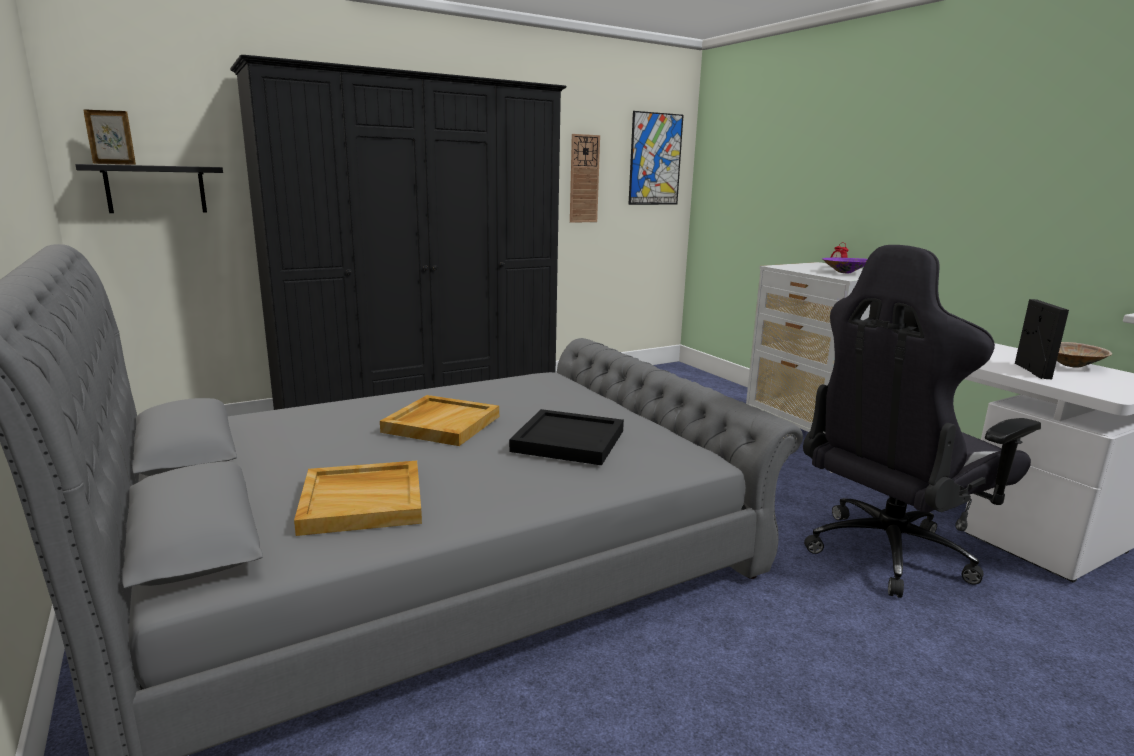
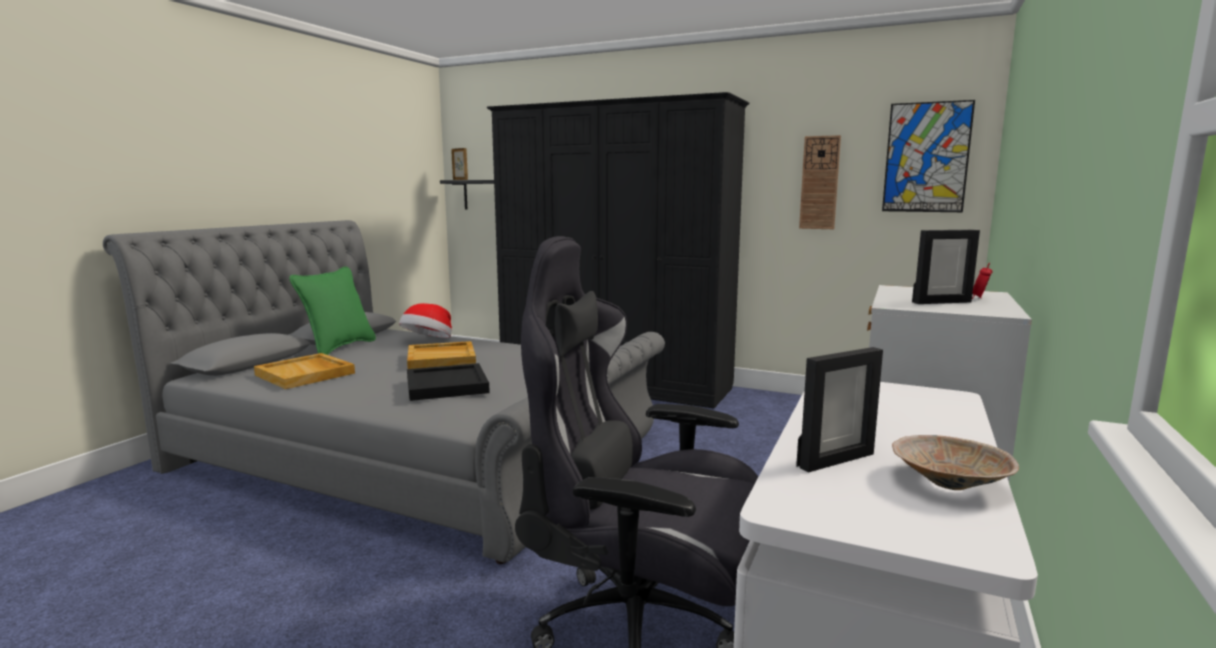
camera: 55 degrees right, 5 degrees down
(240, 462) = (338, 347): none -> green pillow
(334, 415) = (428, 341): none -> hat
(843, 272) = (941, 302): purple bowl -> picture frame

